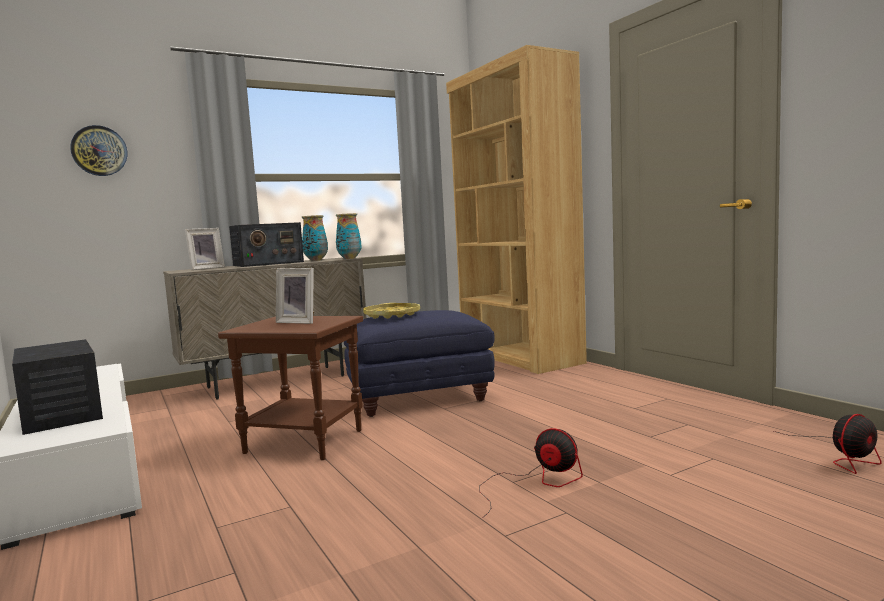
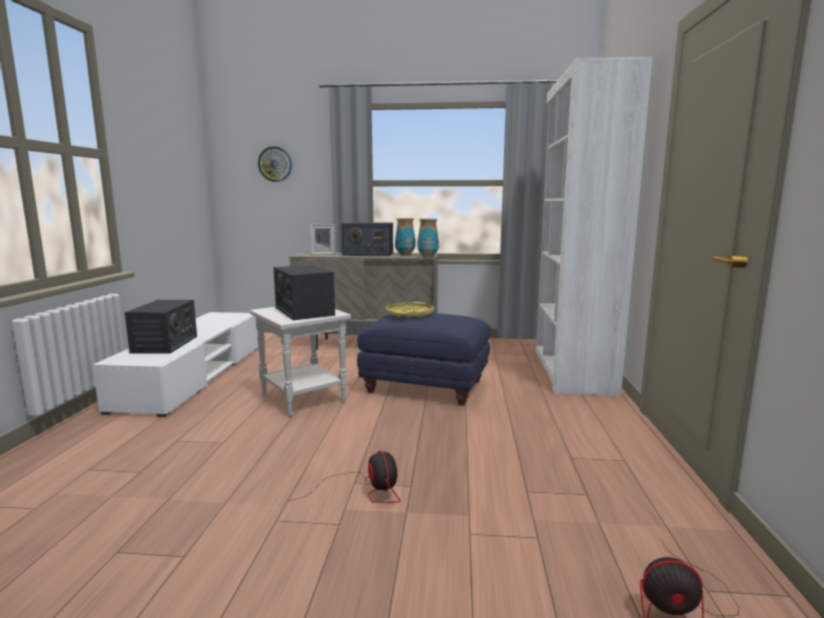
camera: 35 degrees right, 5 degrees up
(299, 322) = (304, 311): picture frame -> radio
(306, 441) = (305, 398): brown side table -> white side table
(519, 357) = (571, 371): brown bookcase -> white bookcase

